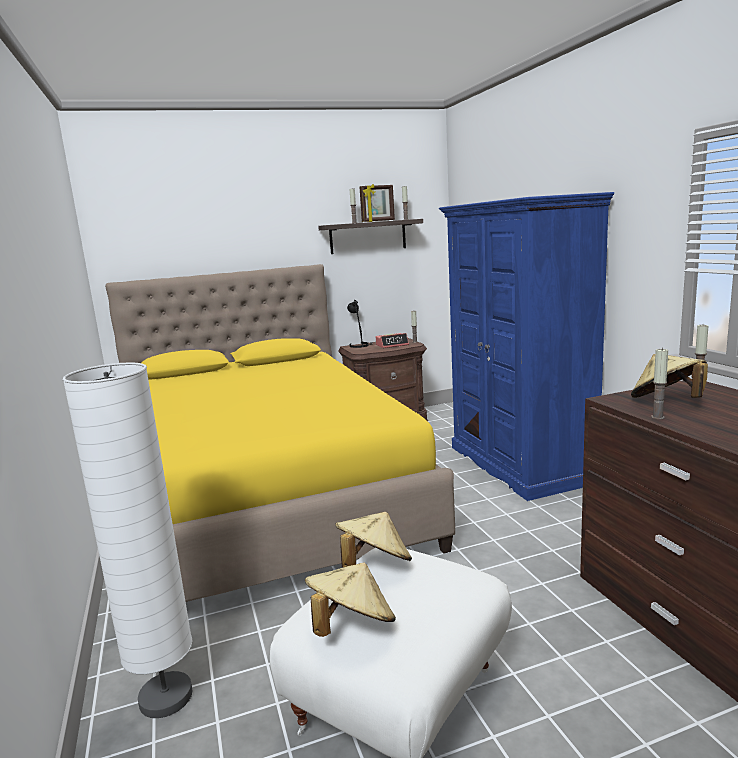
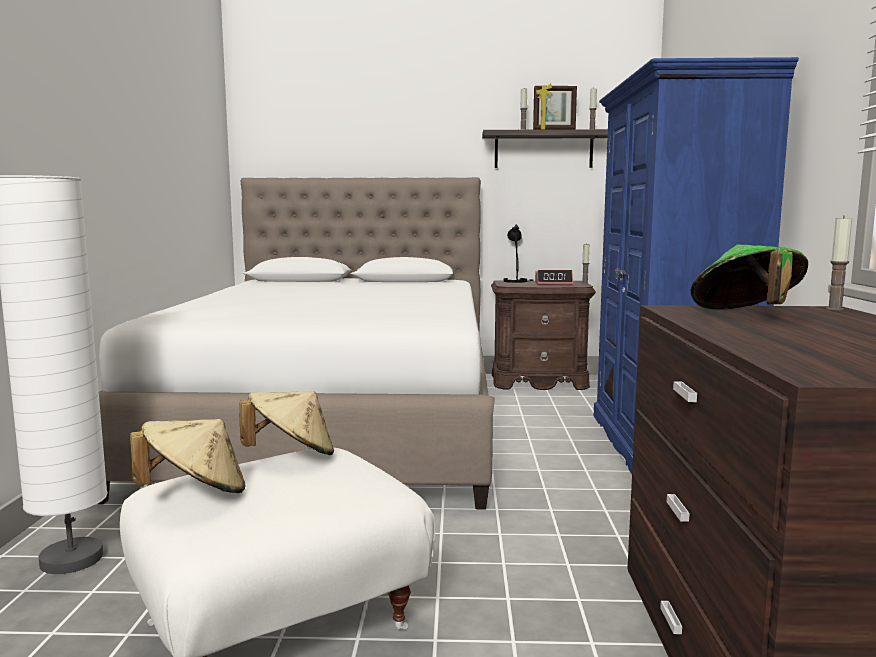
camera: 20 degrees right, 5 degrees down
(264, 495) = (338, 421): yellow bed -> white bed
(657, 417) = (698, 322): candle -> none
(666, 401) = (745, 315): beige hat -> green hat

